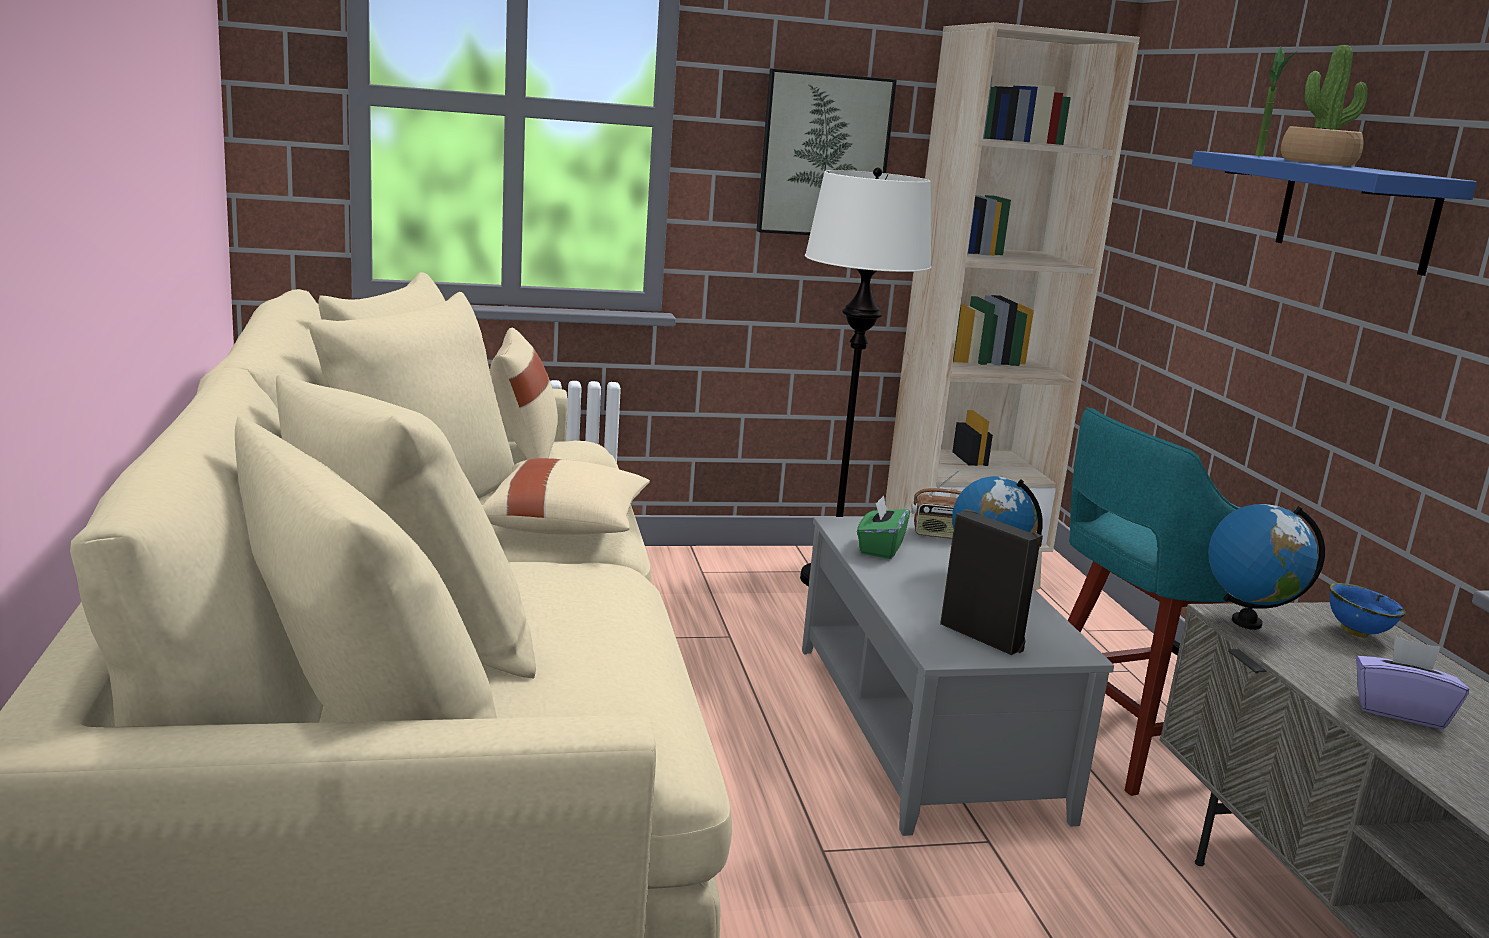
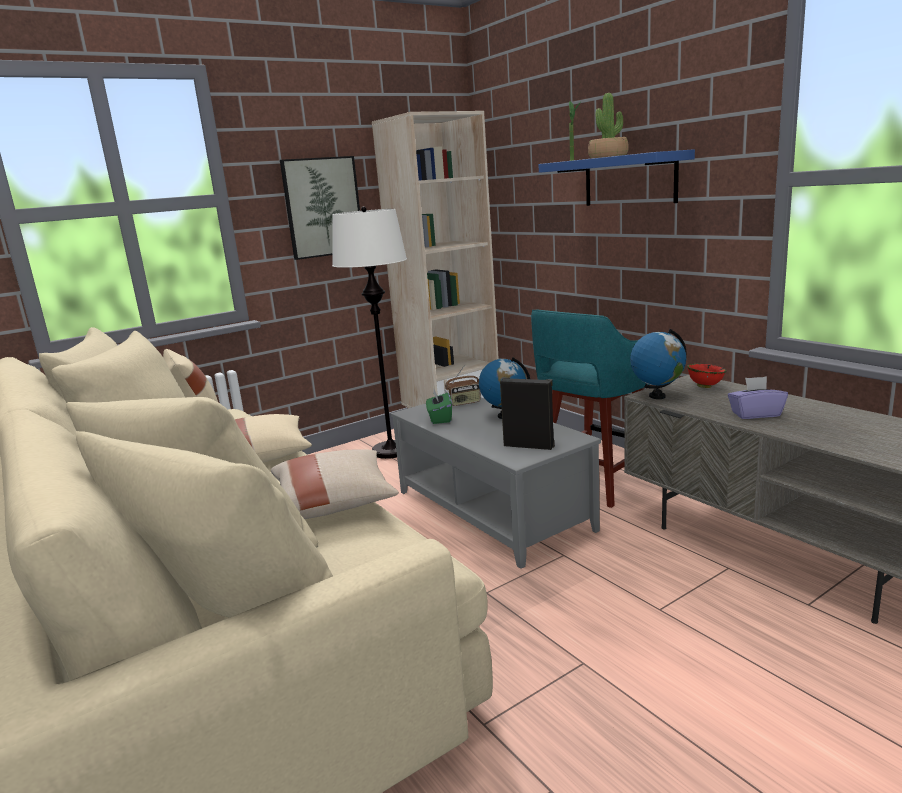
camera: 20 degrees left, 0 degrees up
(605, 625) = (334, 503): none -> beige pillow
(1356, 632) = (704, 386): blue bowl -> red bowl

